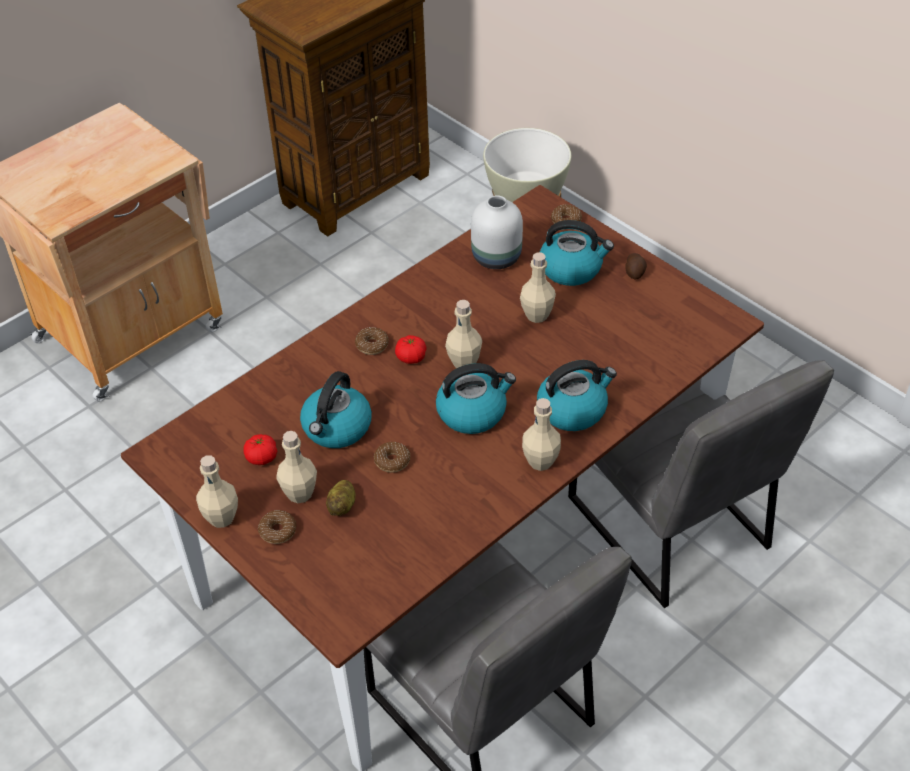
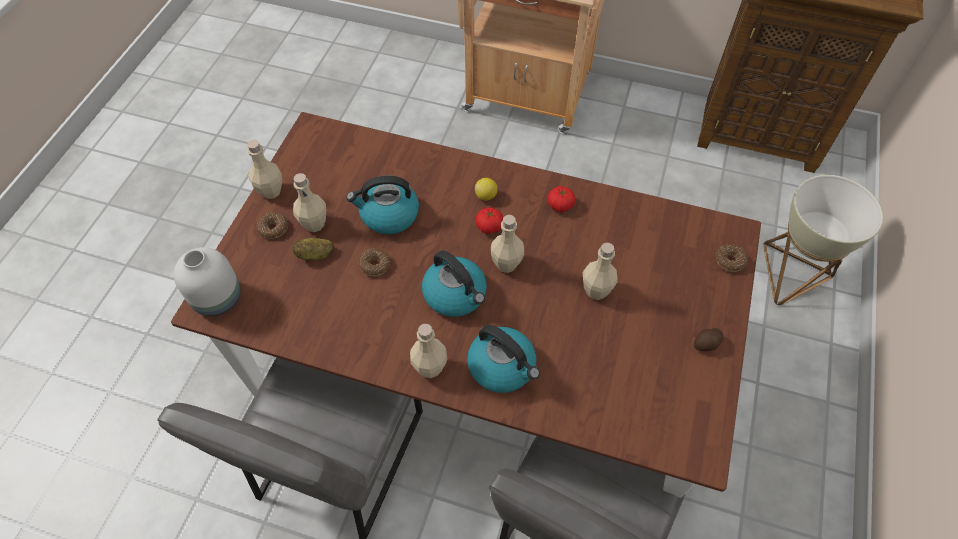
camera: 60 degrees right, 10 degrees up
(262, 457) = (337, 186): tomato -> tomato (560, 205)
(372, 345) = (486, 196): donut -> lemon
(495, 258) = (642, 231): white vase -> white vase (216, 299)
(571, 269) = (672, 292): kettle -> none

